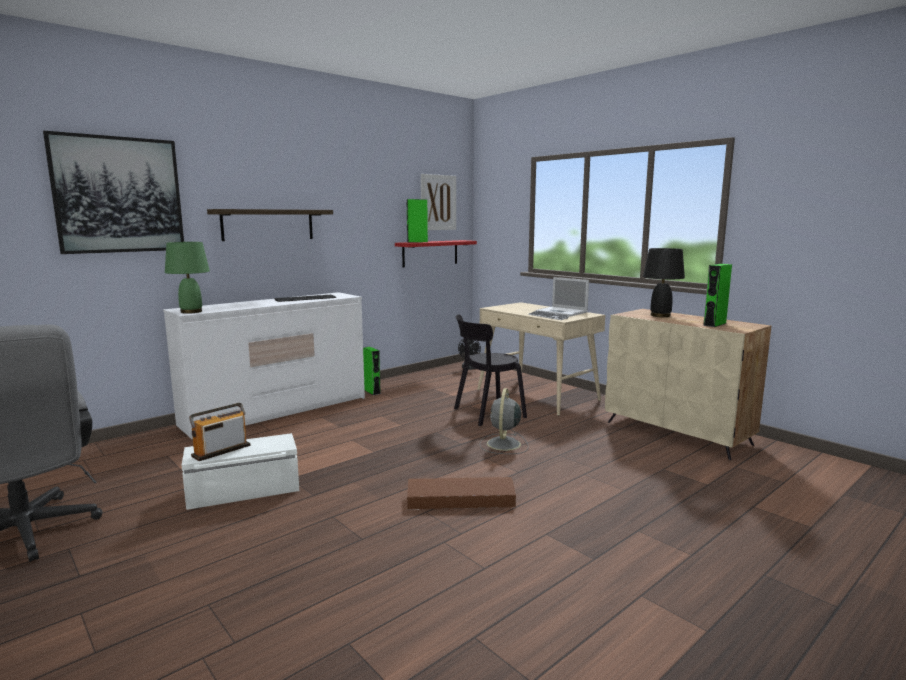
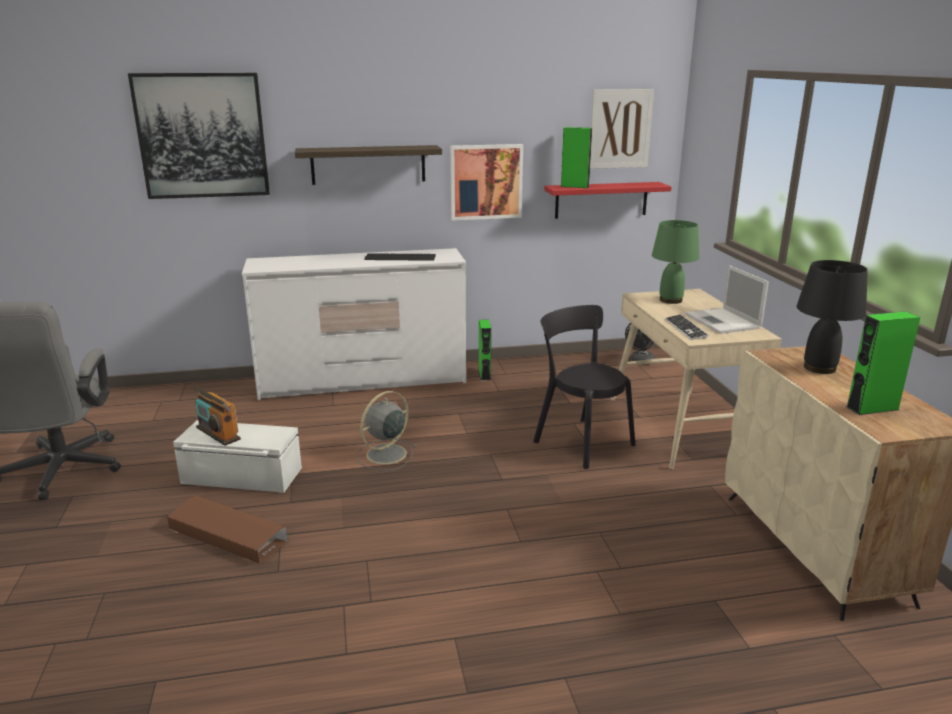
camera: 30 degrees right, 10 degrees up
(190, 312) = (260, 267): green table lamp -> green table lamp (670, 300)
(221, 451) = (218, 433): radio -> radio turned 120 degrees counterclockwise
(356, 239) = (486, 182): none -> picture
(460, 500) = (416, 558): brown storage box -> brown storage box (227, 535)
(486, 413) = (580, 441): black chair -> black chair turned 45 degrees clockwise
(503, 444) = (548, 495): grey fan -> grey fan (385, 455)

